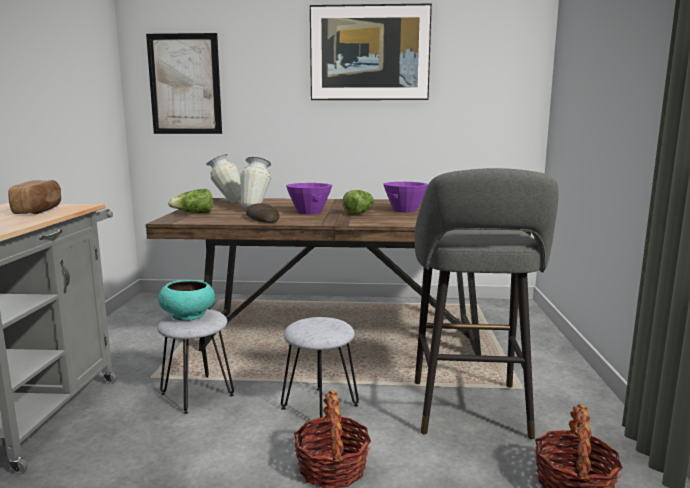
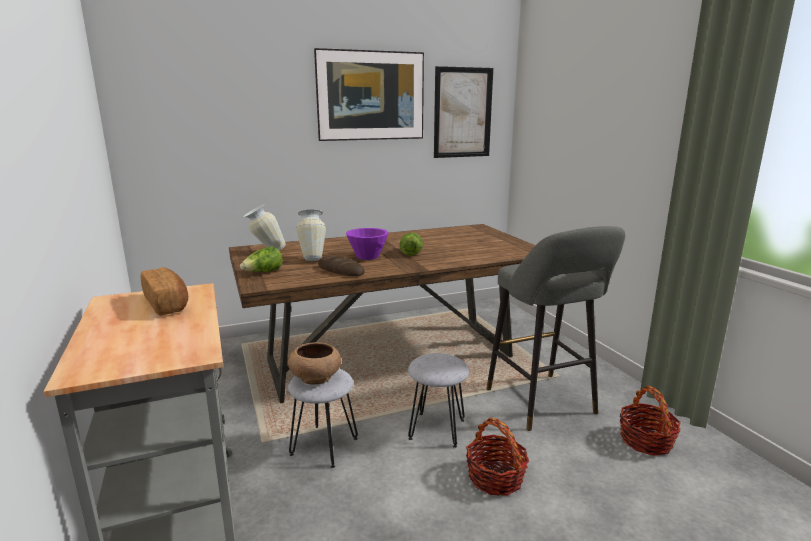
camera: 25 degrees left, 5 degrees up
(185, 84) = (183, 127): picture -> picture (462, 113)
(188, 315) = (315, 377): turquoise bowl -> brown bowl
(404, 210) = (440, 244): purple bowl -> none

